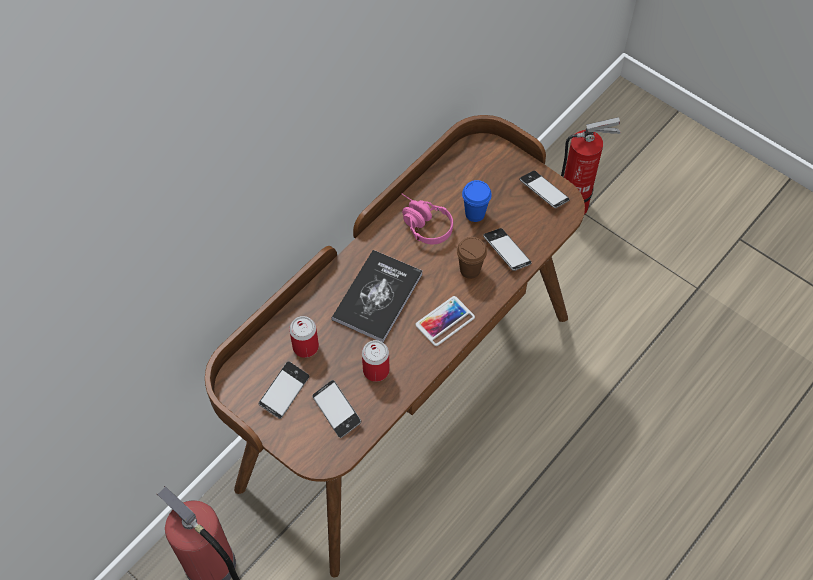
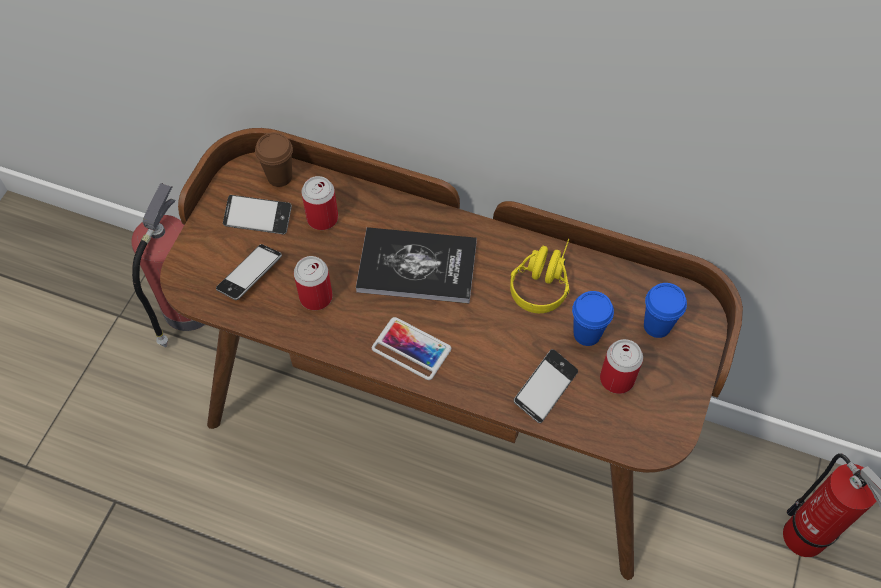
camera: 70 degrees right, 0 degrees up
(421, 224) = (542, 279): pink headphones -> yellow headphones
(470, 270) = (498, 354): brown cup -> brown cup (279, 177)
(484, 173) = (657, 326): none -> blue cup
(514, 209) = (617, 379): none -> can
(543, 192) = (664, 406): phone -> none

